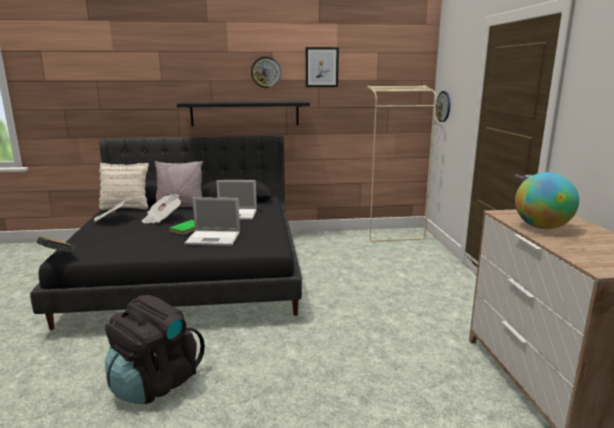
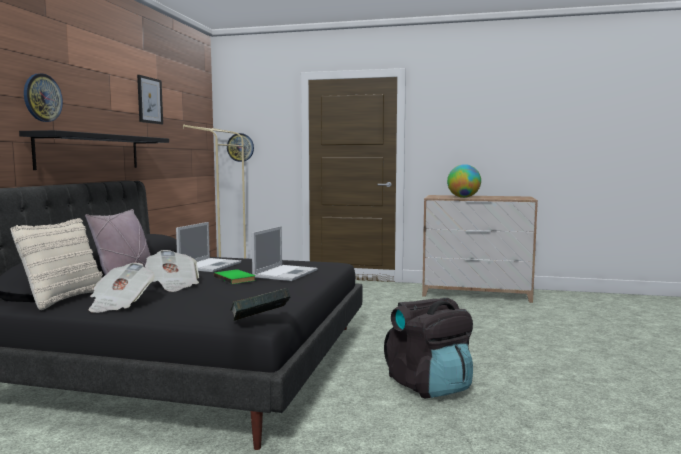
camera: 70 degrees left, 10 degrees down
(266, 72) = (107, 99): wall clock -> wall clock (42, 97)

